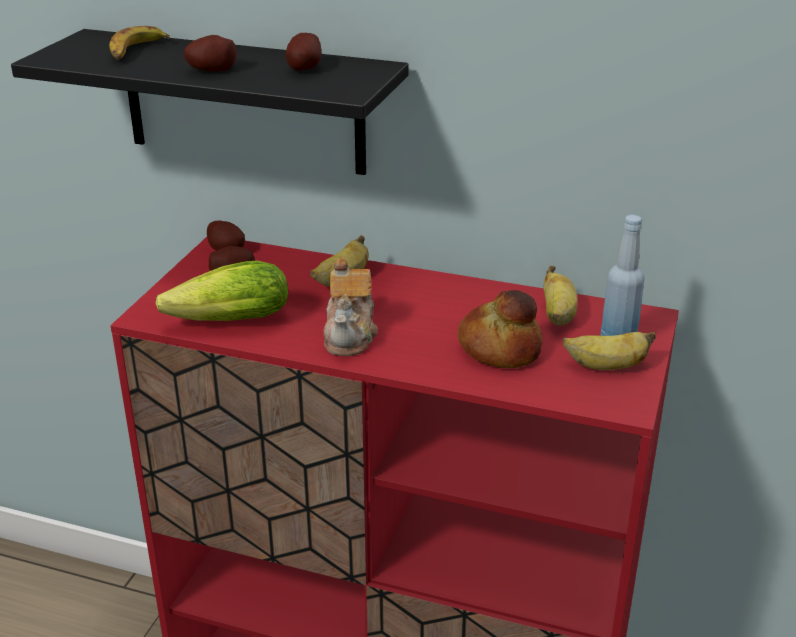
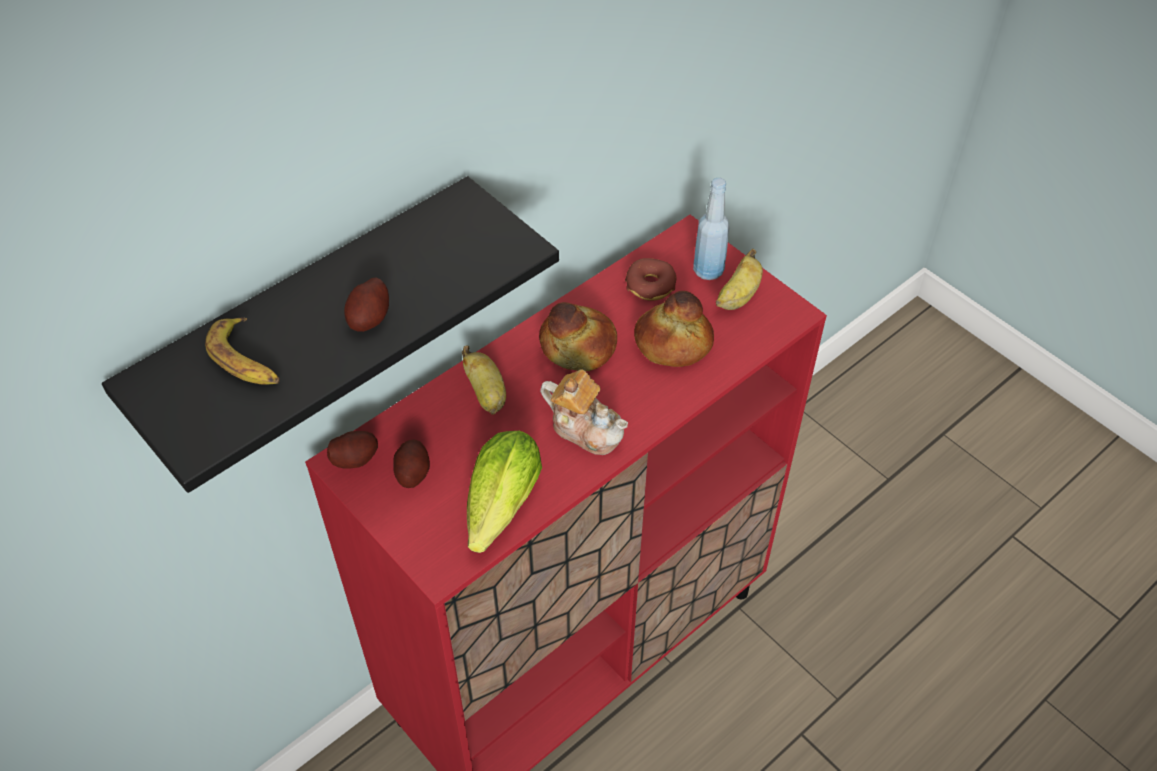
camera: 60 degrees left, 20 degrees up
(304, 68) = (426, 250): potato -> none
(439, 304) = (578, 347): none -> bread
(558, 316) = (650, 285): banana -> donut

